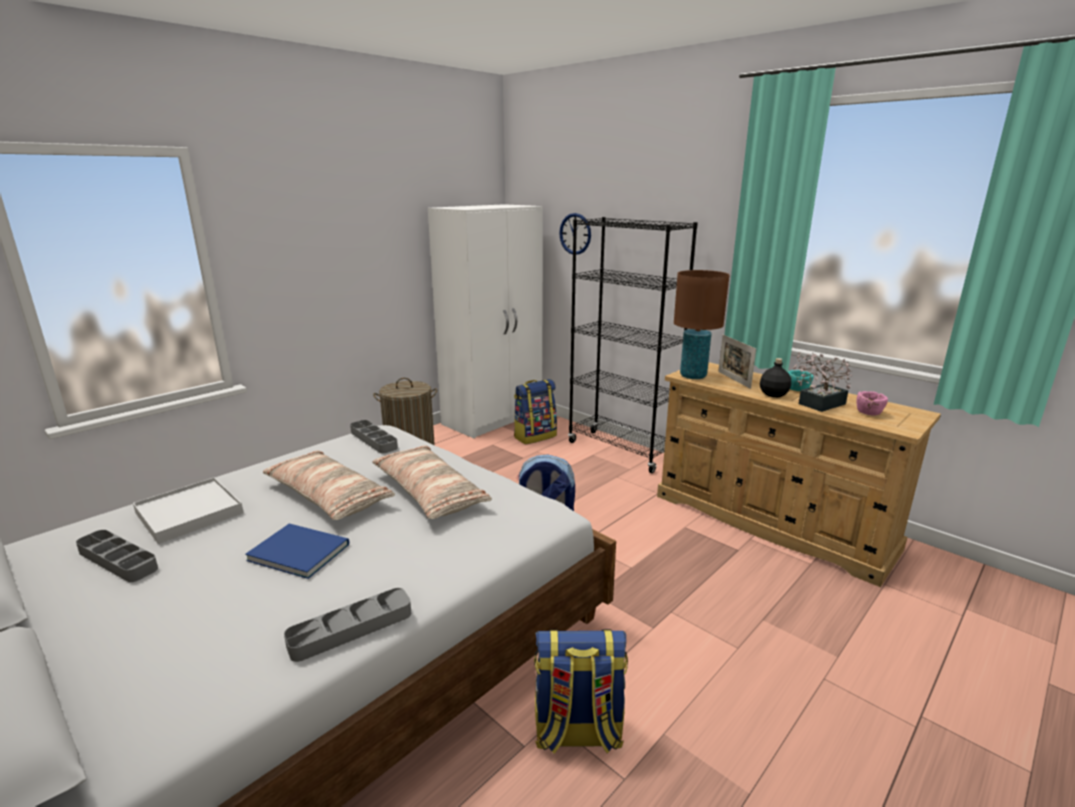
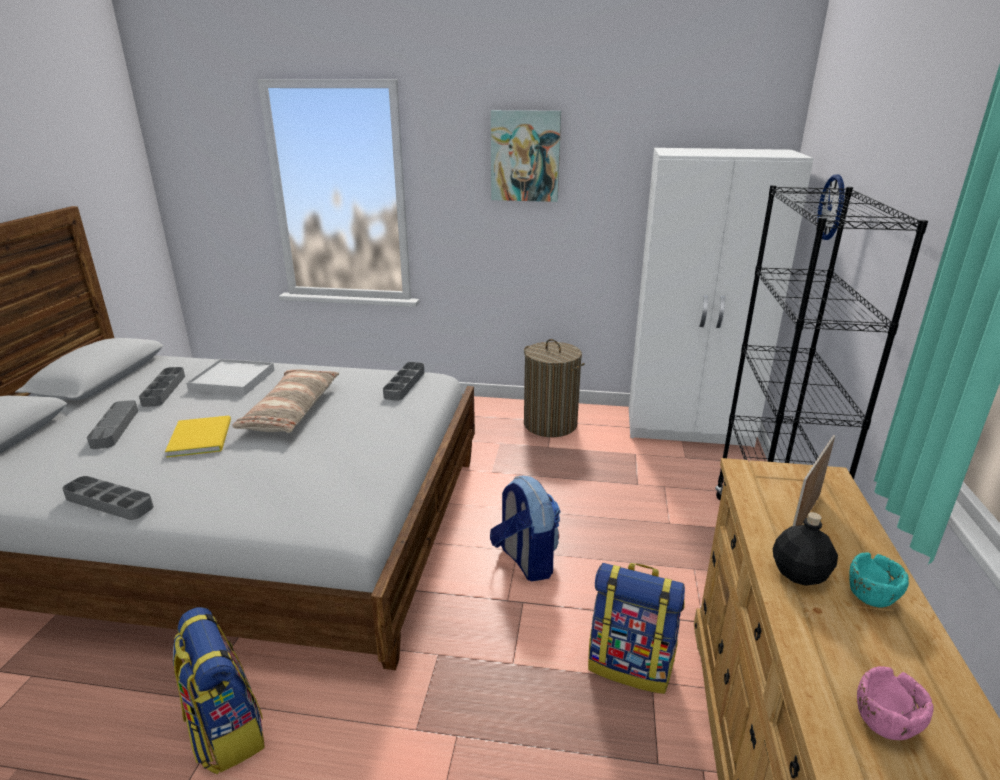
camera: 55 degrees right, 5 degrees up
(160, 608) = (115, 428): none -> grey tray
(298, 550) = (202, 437): blue book -> yellow book
(330, 222) = (525, 156): none -> picture
(428, 493) = (330, 447): pillow -> none
(535, 436) = (694, 470): backpack -> backpack (631, 664)
(693, 376) = (757, 479): brown table lamp -> none
(818, 404) = (826, 638): potted plant -> none

